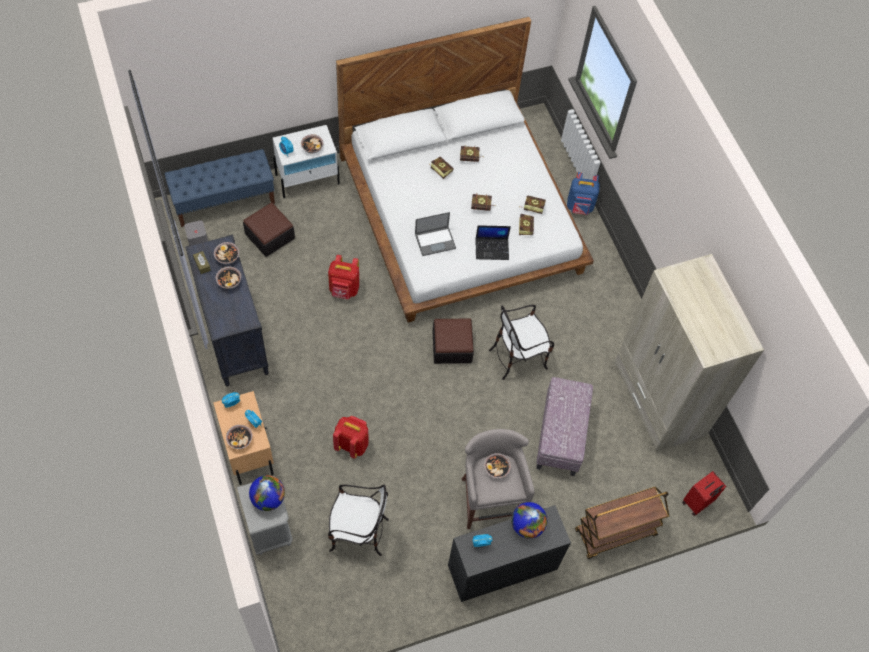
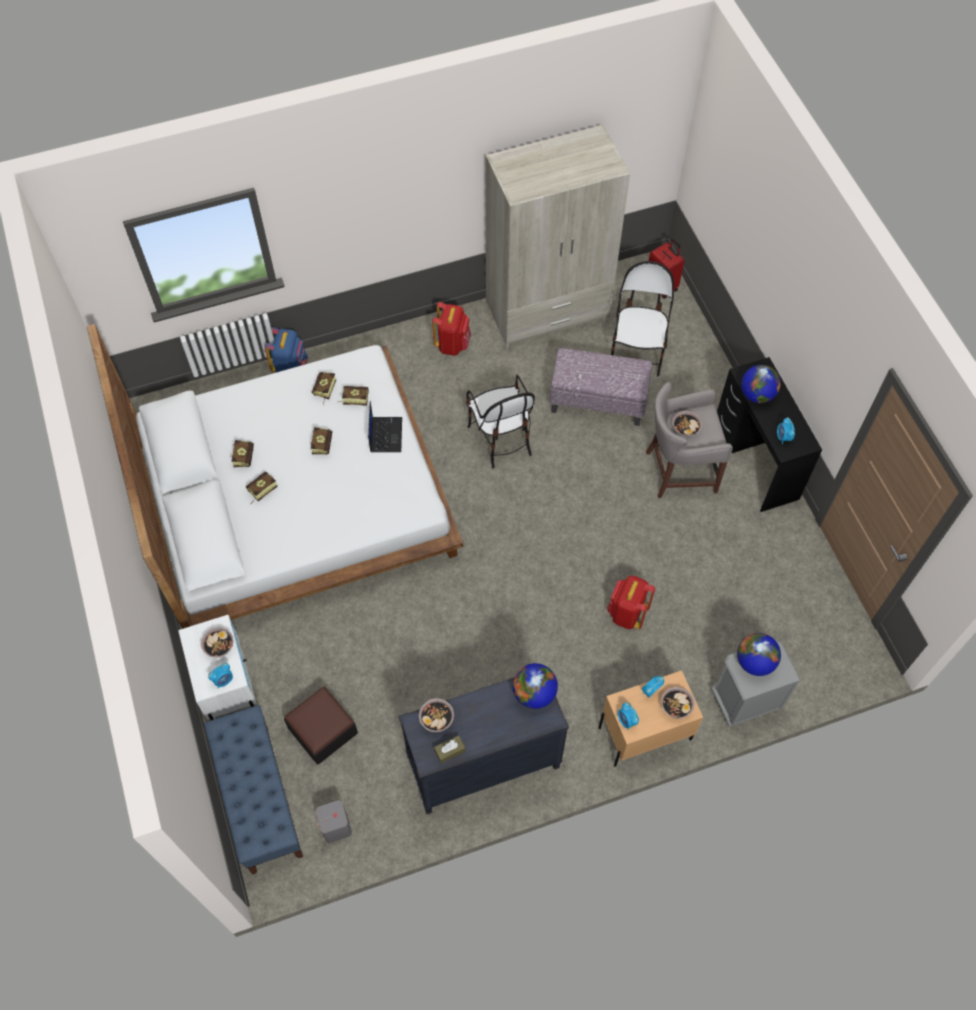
camera: 85 degrees left, 0 degrees up
(229, 281) = (476, 712): bowl -> none
(240, 319) = (534, 693): none -> globe
(344, 290) = (410, 631): red backpack -> red backpack (452, 344)
(358, 533) = (736, 603): chair -> chair (637, 352)
(435, 240) = (374, 495): laptop -> none
(452, 346) = (489, 507): ottoman -> none
(615, 533) = (705, 358): brown cart -> none

